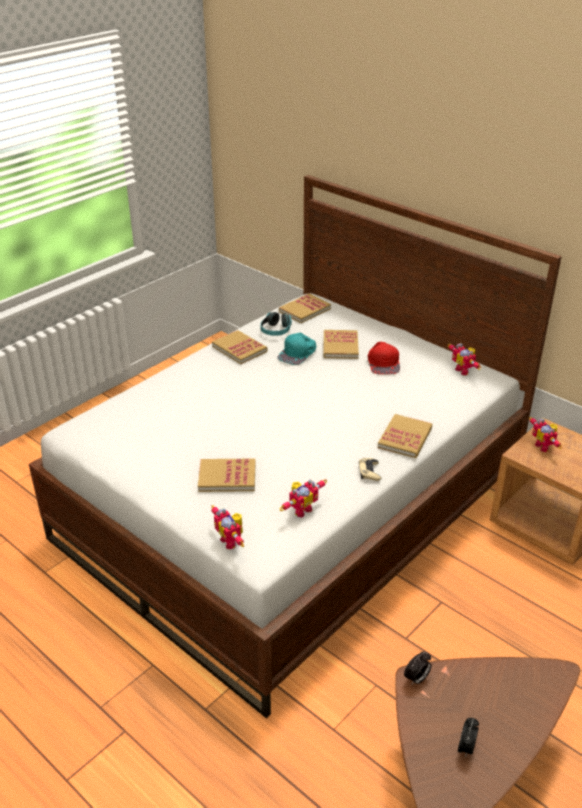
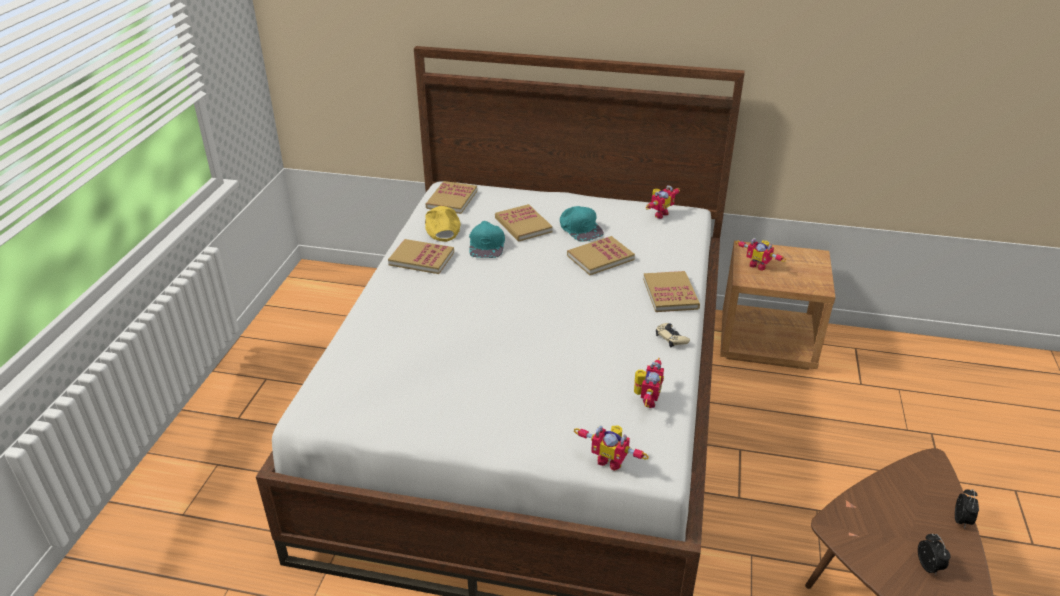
camera: 30 degrees left, 0 degrees up
(227, 477) = (540, 396): book -> book (600, 257)
(276, 330) = (442, 228): headphones -> yellow cap
(384, 362) = (580, 228): red cap -> turquoise cap
(416, 679) = (835, 524): alarm clock -> alarm clock (961, 521)
(464, 370) = (659, 214): toy robot -> toy robot turned 75 degrees counterclockwise

